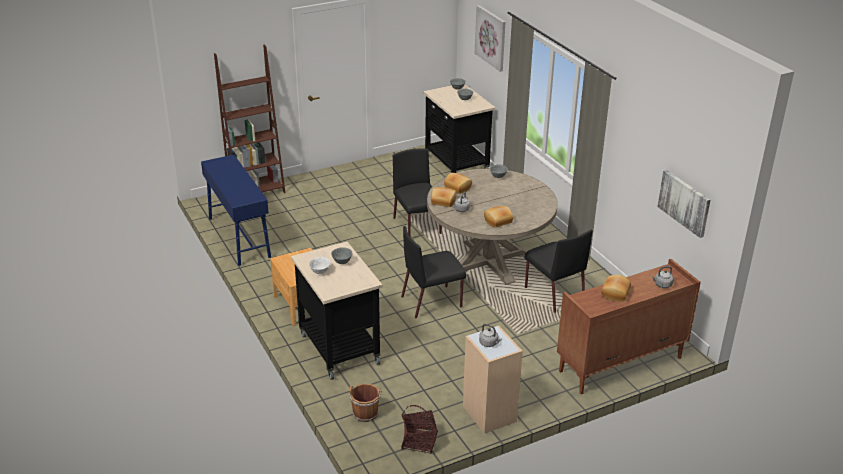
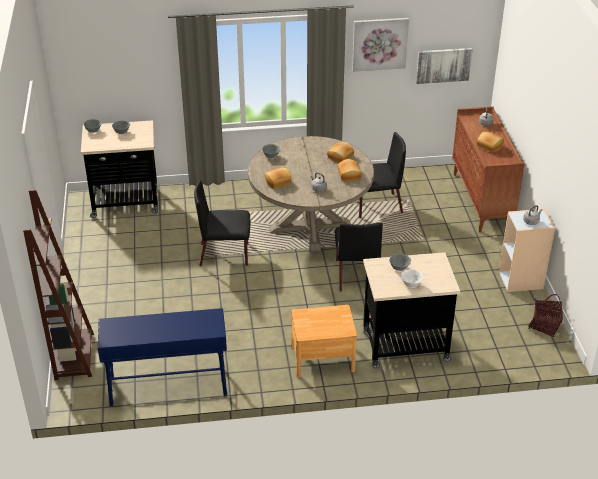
camera: 70 degrees left, 5 degrees up
(365, 412) = (500, 348): brown bucket -> none
(443, 202) = (299, 196): bread -> bread (341, 157)
(491, 37) = (124, 57): picture -> picture (379, 44)

